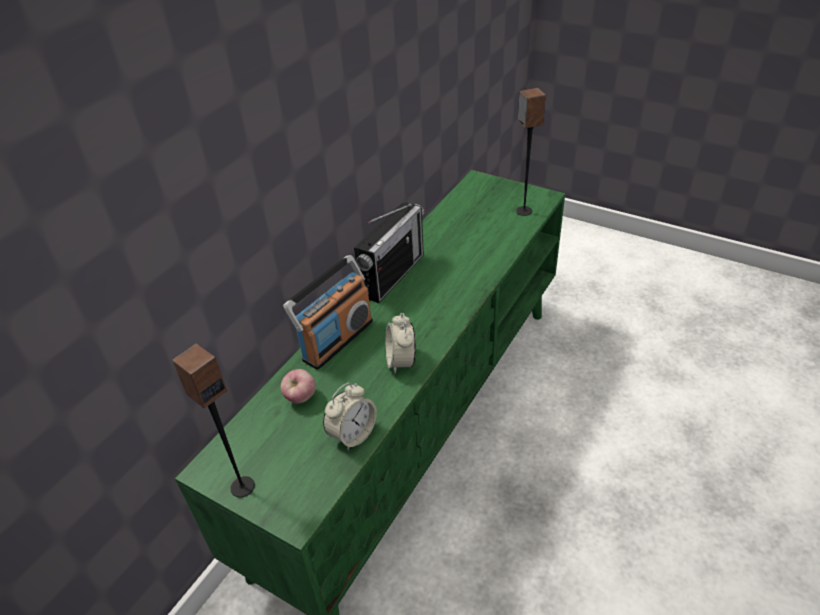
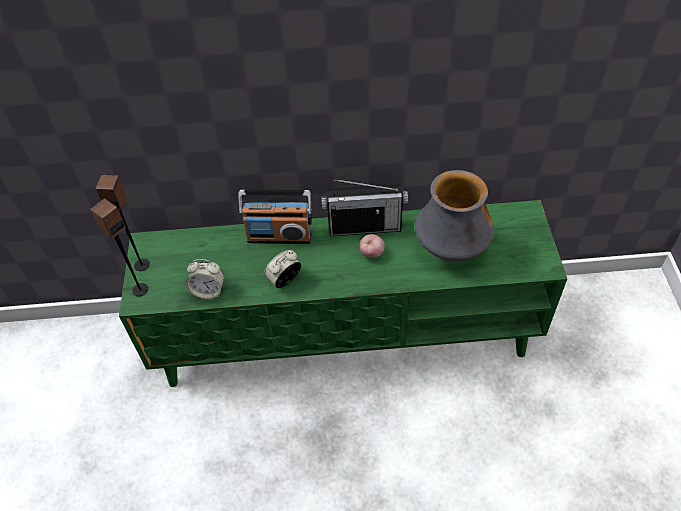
camera: 55 degrees right, 10 degrees up
(301, 398) = (220, 249): apple -> apple (372, 254)
(477, 237) = (450, 251): none -> vase
(523, 211) = (512, 263): speaker -> speaker (140, 289)

